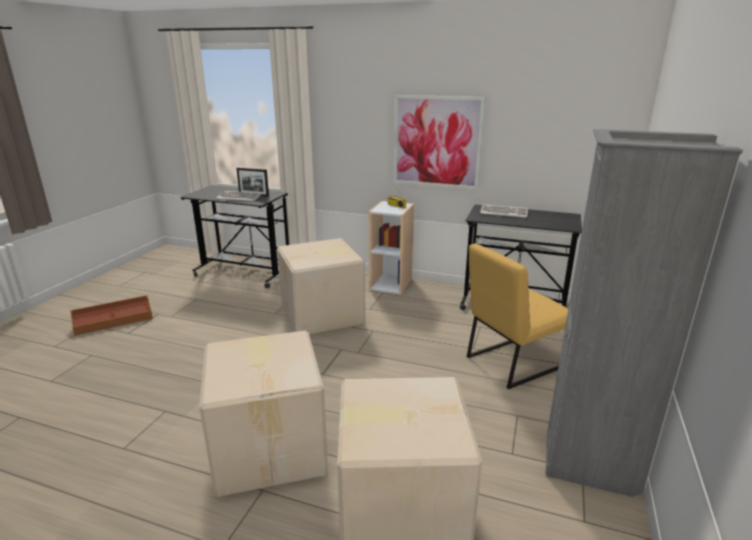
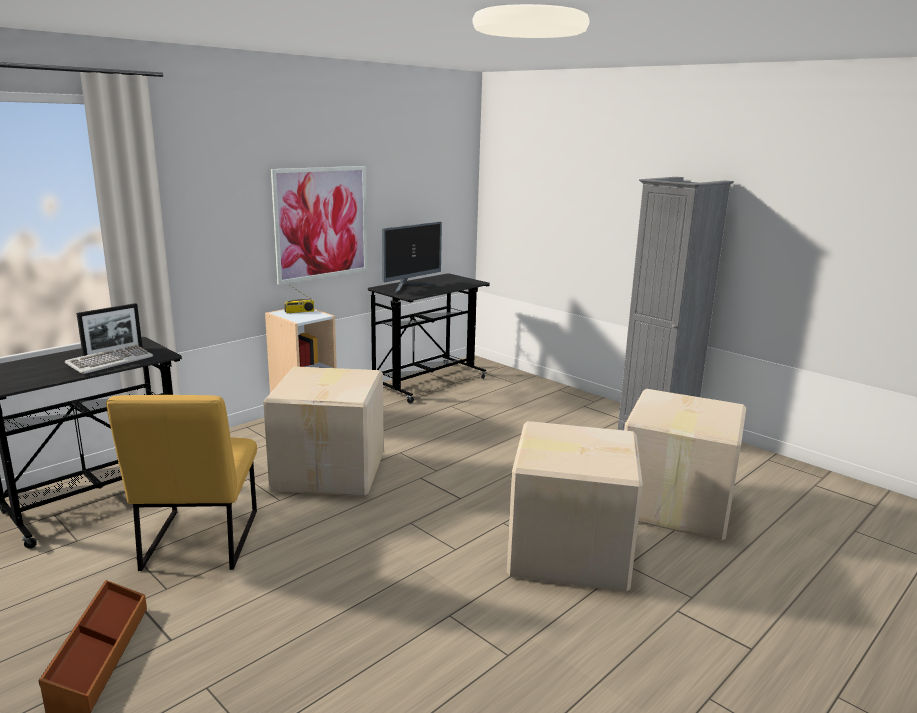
camera: 65 degrees left, 5 degrees down
(504, 213) = (410, 287): keyboard -> monitor
(512, 362) = (520, 412): yellow chair -> yellow chair (199, 541)

